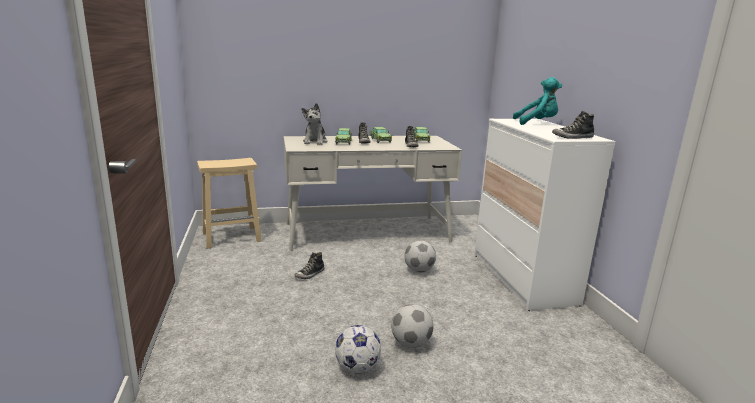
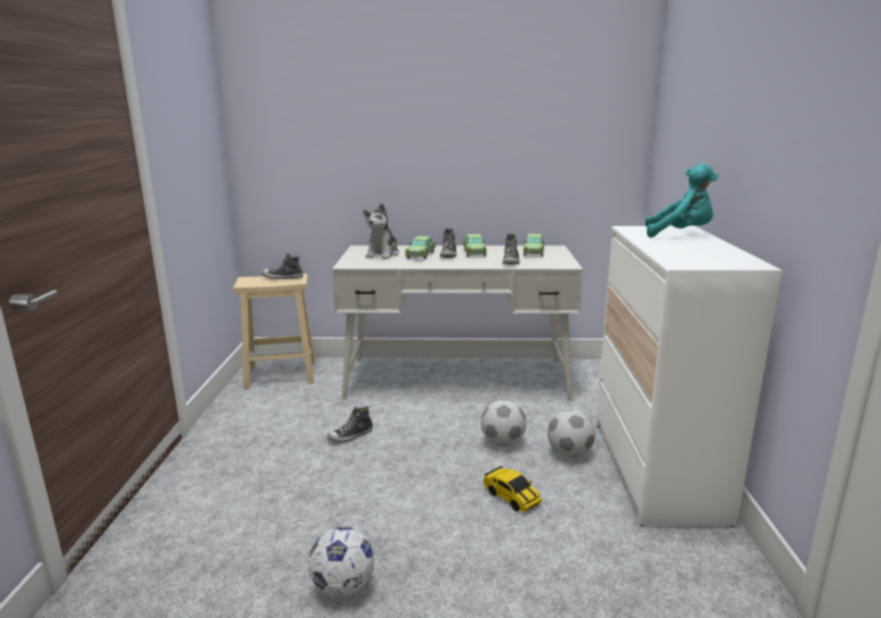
camera: 15 degrees right, 0 degrees up
(411, 343) = (436, 558): football -> football (569, 453)
(441, 302) = (511, 497): none -> toy car
(572, 137) = (709, 262): shoe -> shoe (282, 278)

